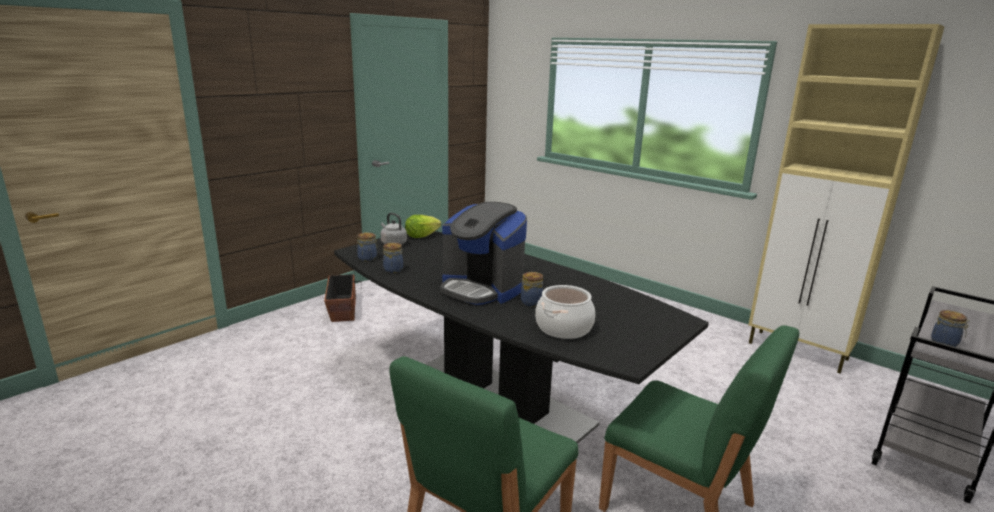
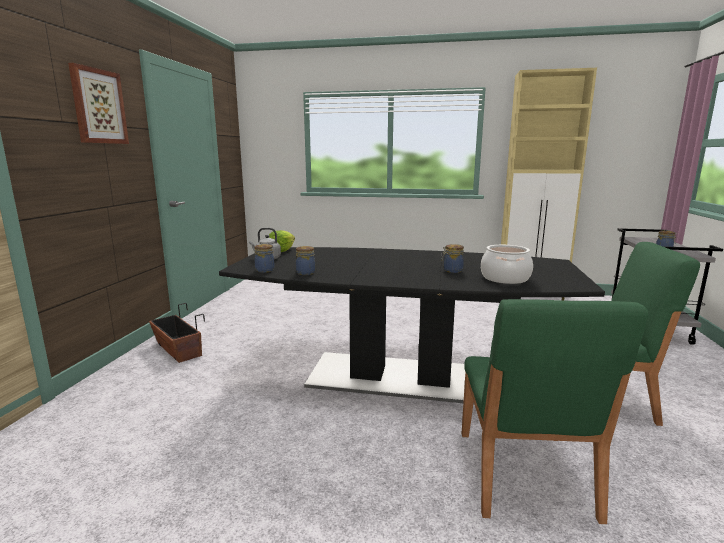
camera: 30 degrees left, 5 degrees down
(295, 76) = (98, 106): none -> picture
(481, 288) = (401, 270): coffee machine -> none

